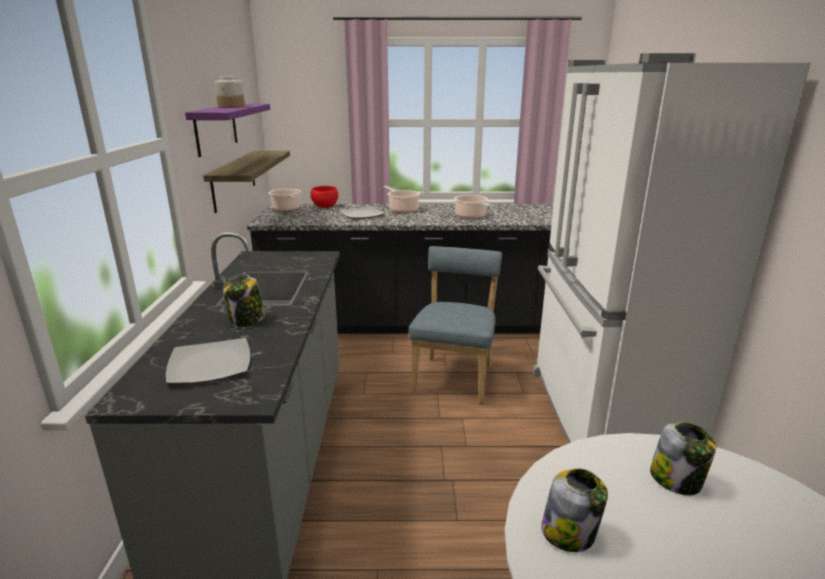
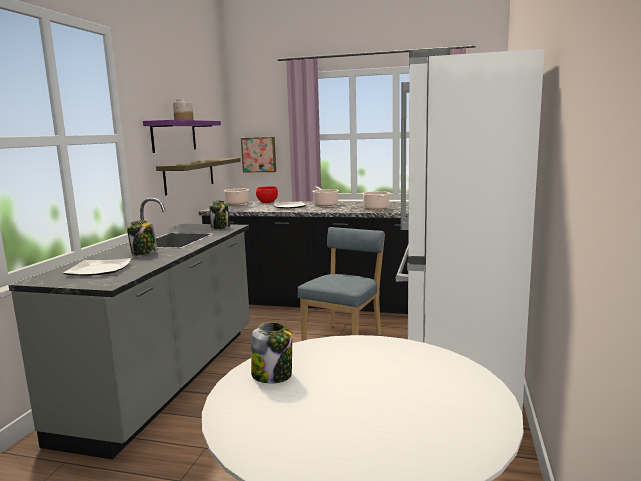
camera: 15 degrees right, 10 degrees down
(305, 143) = (259, 154): none -> picture
(676, 480) = (385, 360): jar -> jar (220, 227)

